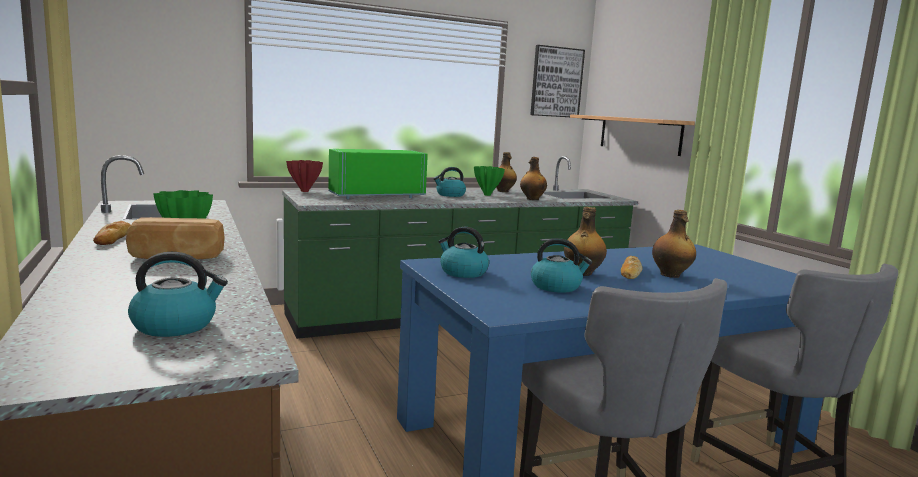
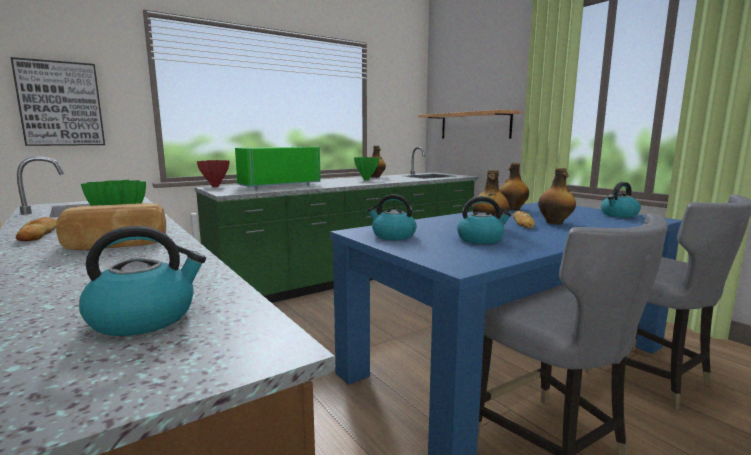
camera: 10 degrees left, 0 degrees up
(450, 195) = (338, 181): kettle -> kettle (619, 215)
(532, 199) = (402, 180): bottle -> bottle (512, 209)
(556, 82) = (405, 91): picture -> picture (60, 104)

